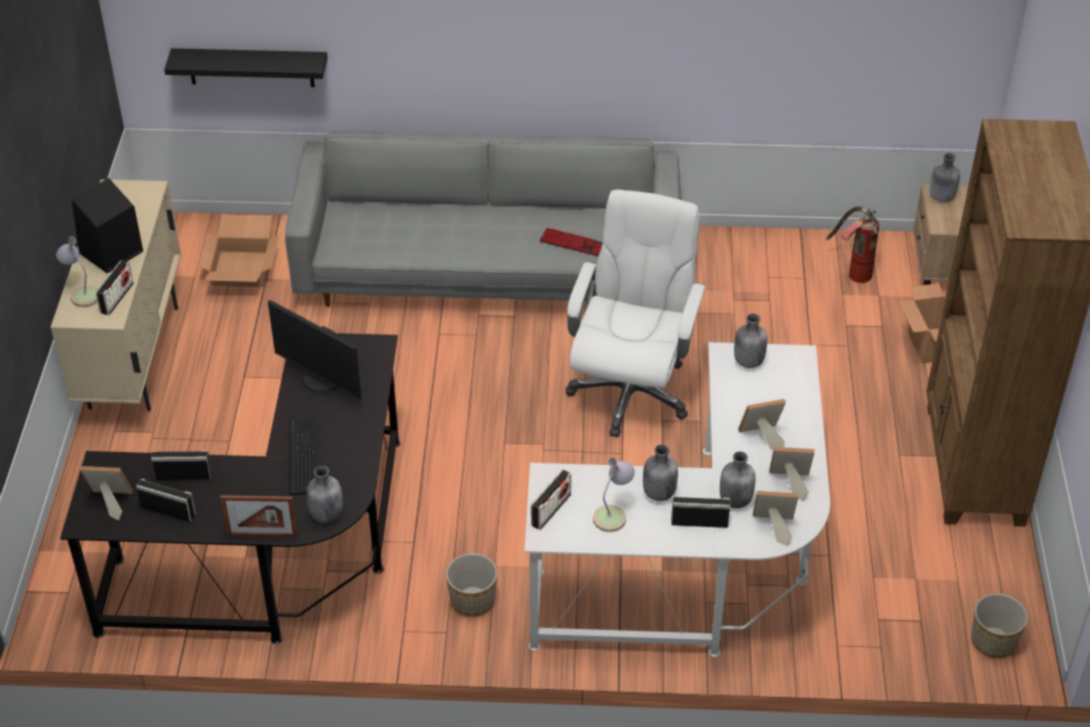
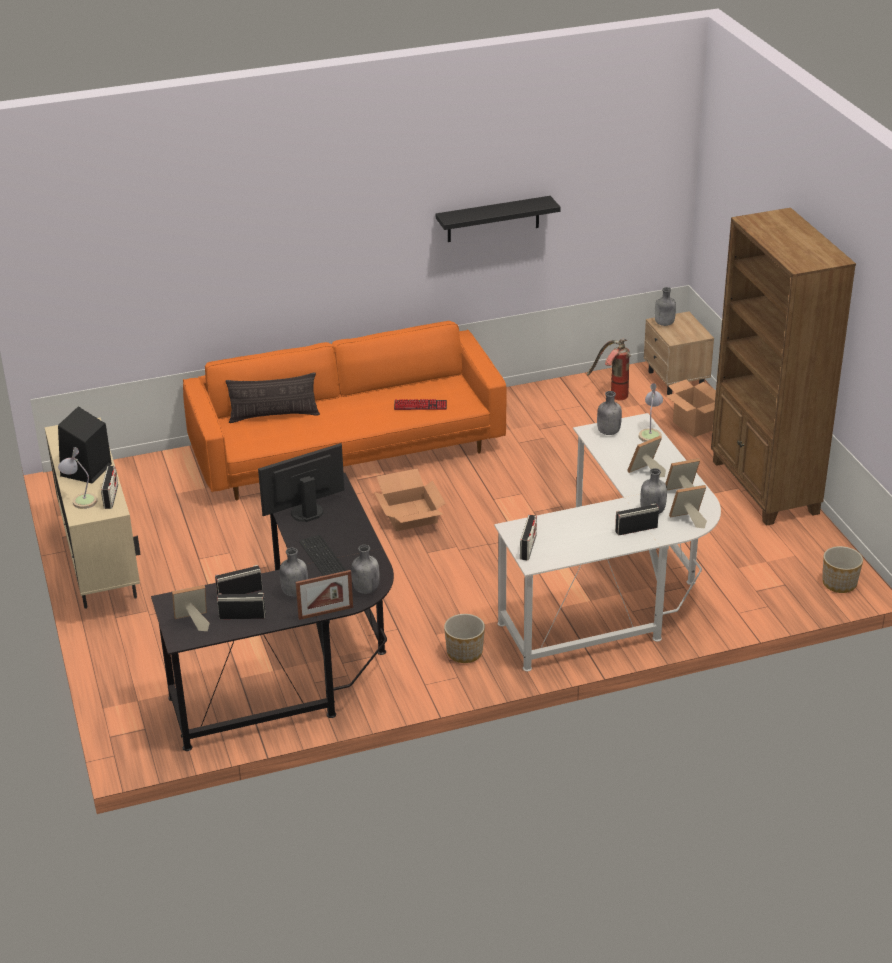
camera: 20 degrees left, 10 degrees down
(240, 268) = (151, 491): cardboard box -> cardboard box (409, 514)
(251, 67) = (136, 323): black shelf -> black shelf (493, 219)
(321, 380) = (306, 511): monitor -> monitor turned 135 degrees clockwise
(397, 213) = (274, 416): none -> pillow
(488, 270) = (347, 450): grey sofa -> orange sofa
(613, 514) = (574, 539): table lamp -> table lamp (650, 433)
(630, 391) = (500, 500): white office chair -> none
(658, 493) = (596, 520): grey bottle -> grey bottle (294, 592)

